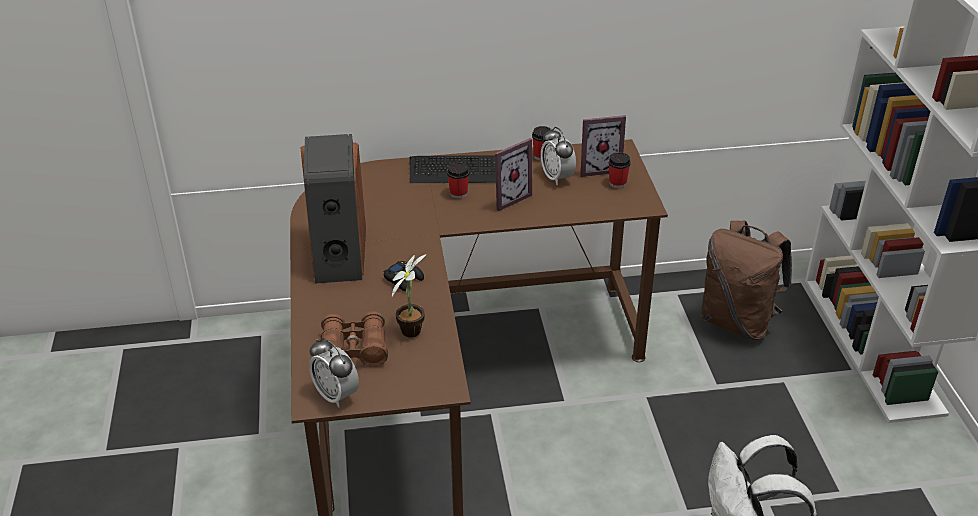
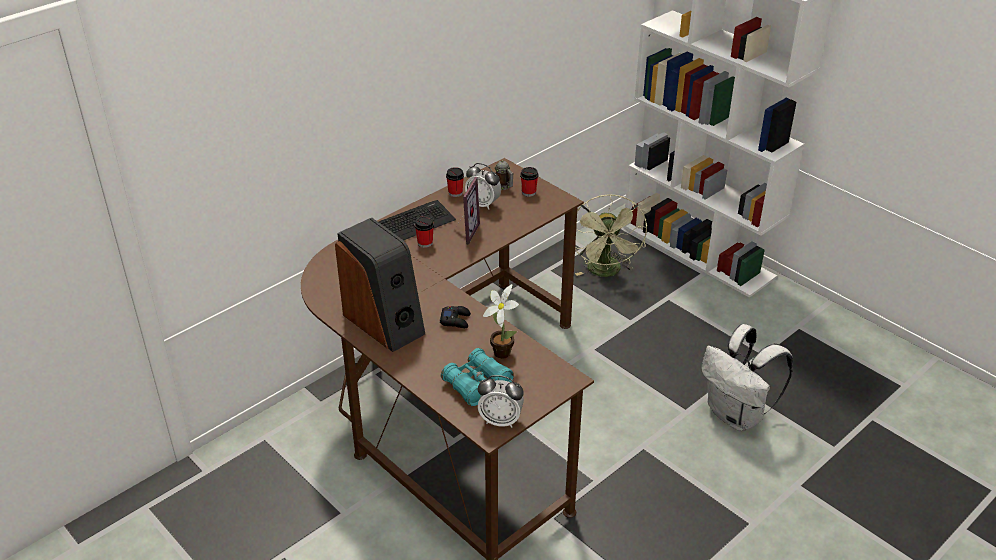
camera: 35 degrees left, 0 degrees up
(354, 350) = (477, 384): brown binoculars -> turquoise binoculars
(598, 168) = (504, 186): picture frame -> mug
(738, 322) = (606, 272): brown backpack -> green fan

